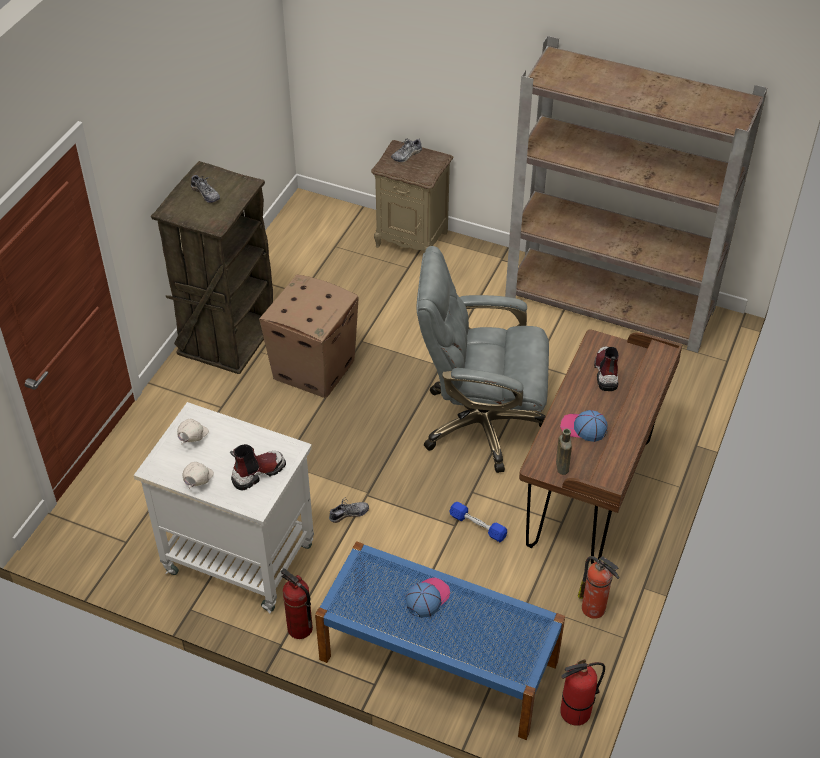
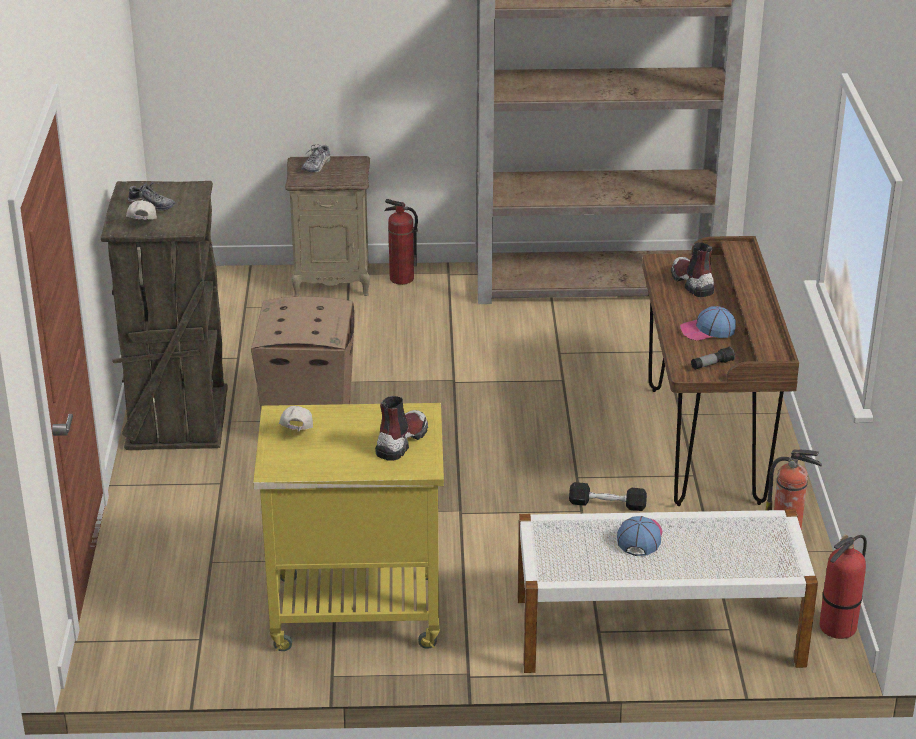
camera: 25 degrees left, 15 degrees down
(197, 481) = (336, 466): white cap -> white cap (142, 225)
(238, 559) = (354, 613): white cart -> yellow cart
(299, 628) = (478, 652): fire extinguisher -> fire extinguisher (401, 279)
(348, 514) = (453, 535): shoe -> none
(438, 661) = (658, 632): blue bench -> white bench
(478, 526) = (607, 504): blue dumbbell -> black dumbbell
(482, 423) = (540, 416): grey office chair -> none
(561, 466) = (712, 365): brown bottle -> flashlight

